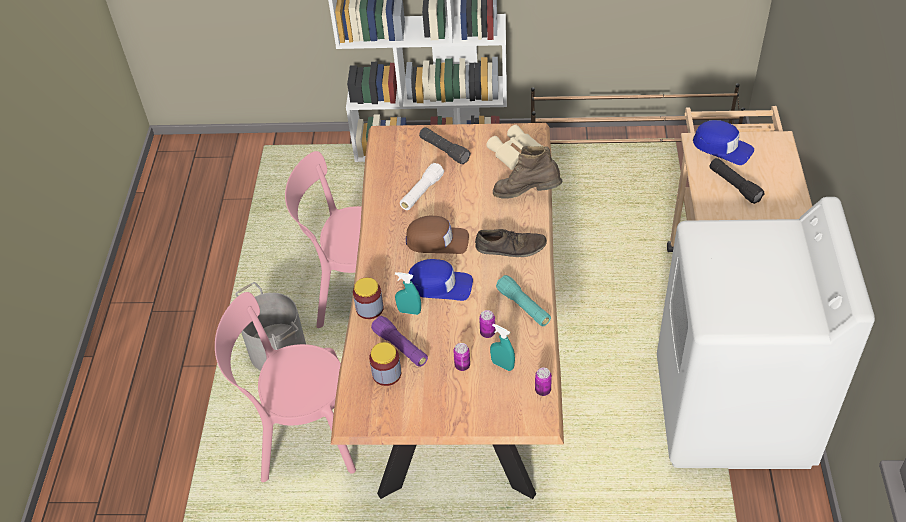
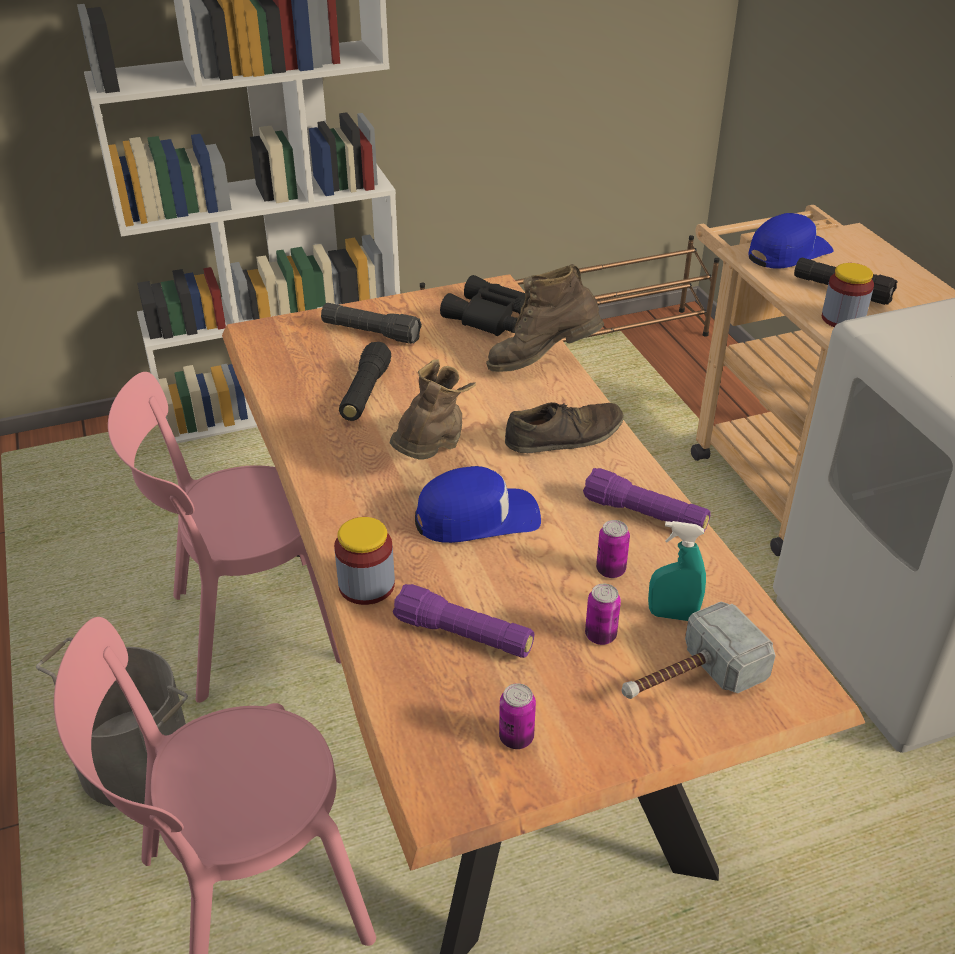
camera: 25 degrees left, 10 degrees down
(387, 374) = (464, 690): jar -> jar (842, 319)
(409, 311) = (446, 571): turquoise spray bottle -> none
(422, 192) = (365, 393): white flashlight -> black flashlight
(437, 241) = (433, 453): brown cap -> brown boot
(489, 399) = (687, 679): none -> hammer
(516, 154) = (491, 318): beige binoculars -> black binoculars
(523, 306) = (645, 515): turquoise flashlight -> purple flashlight
(543, 390) = (772, 637): can -> can (516, 738)
(722, 147) = (788, 252): blue cap -> blue cap turned 45 degrees counterclockwise

